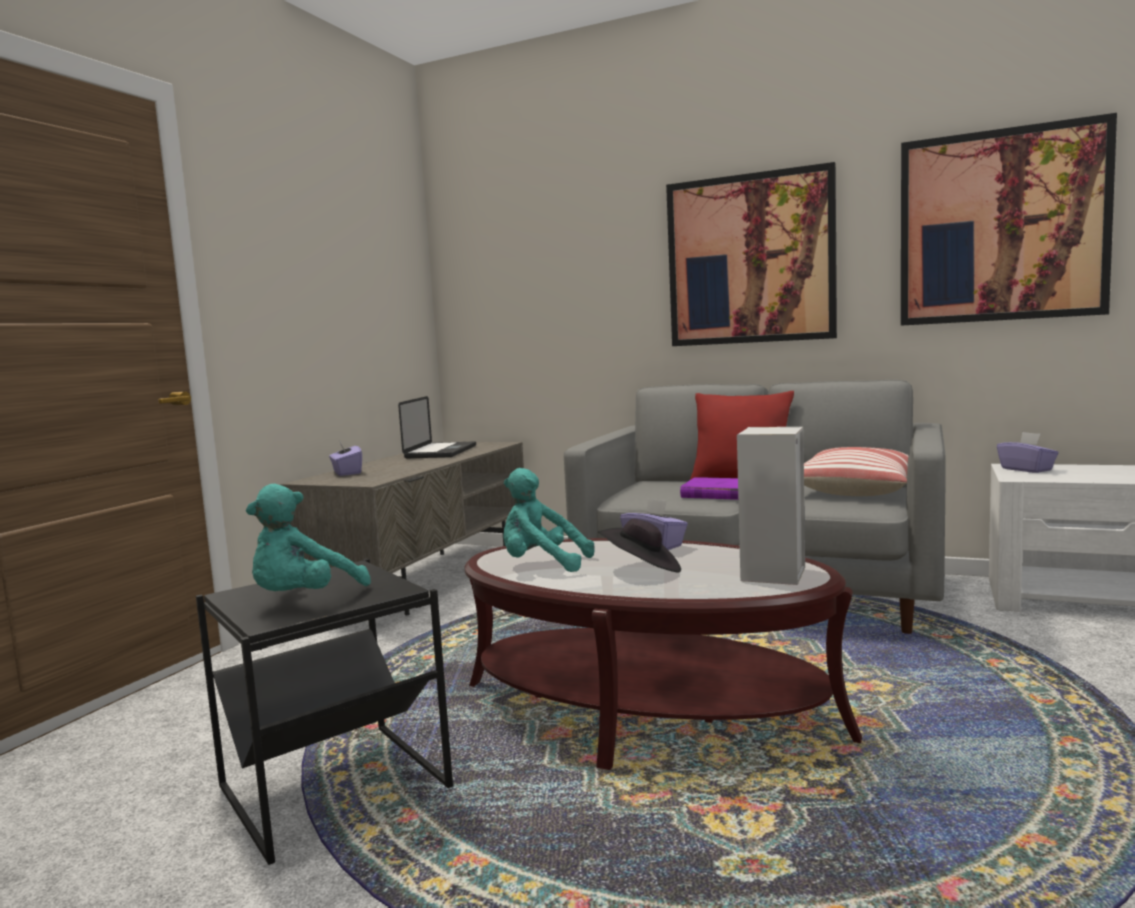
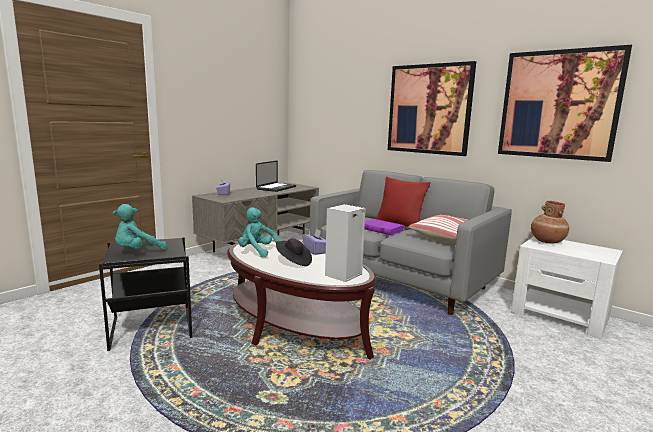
camera: 15 degrees right, 5 degrees up
(1026, 469) = (547, 241): purple tissue box -> brown vase

